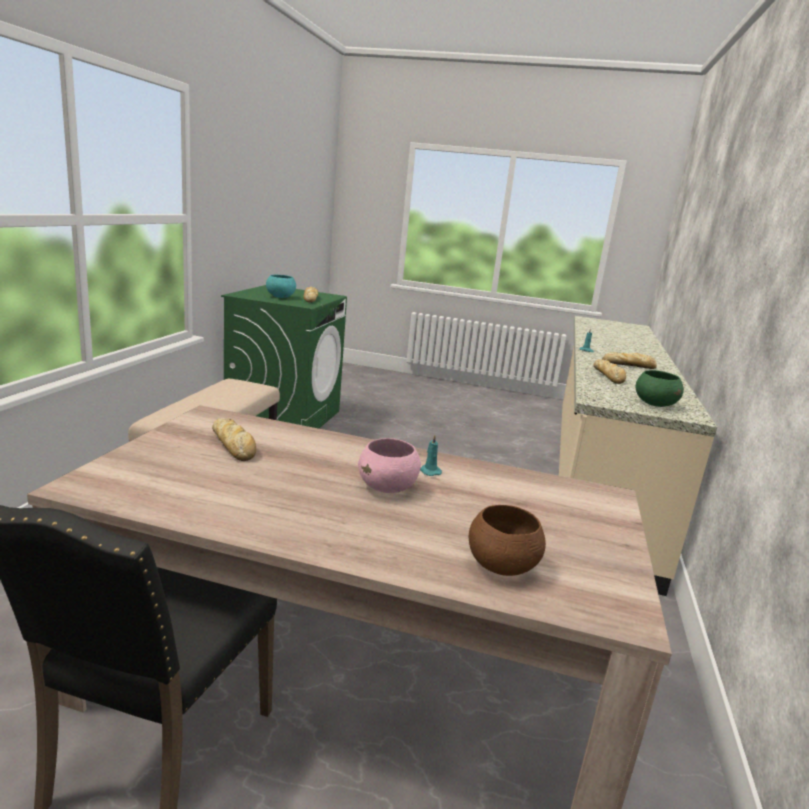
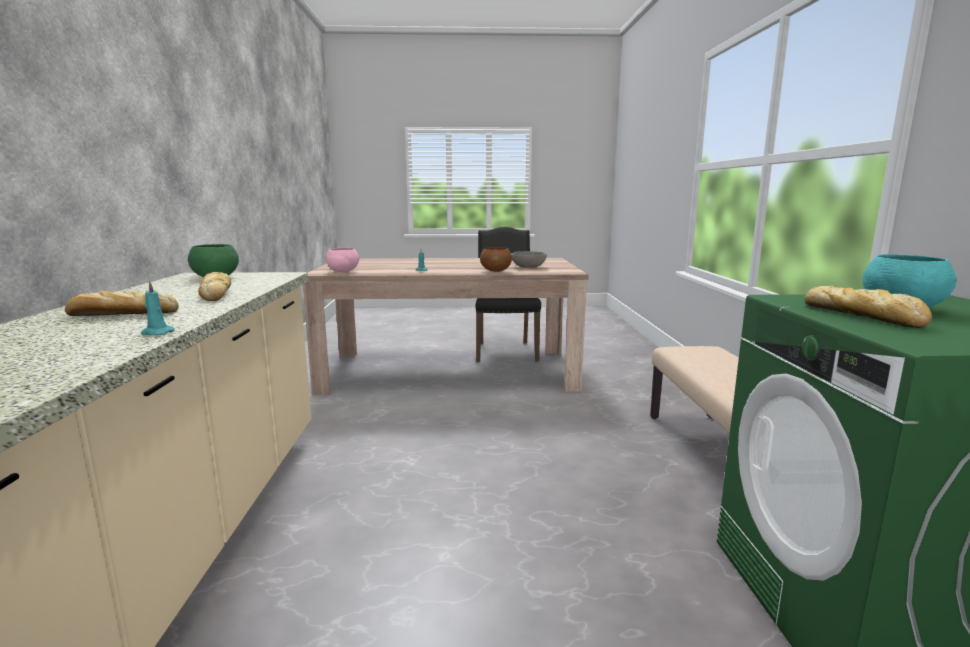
camera: 165 degrees right, 5 degrees down
(234, 446) = (528, 267): bread -> grey bowl
(388, 488) = (438, 266): pink bowl -> pink bowl (343, 271)
(500, 566) = (385, 261): brown bowl -> brown bowl (496, 271)

